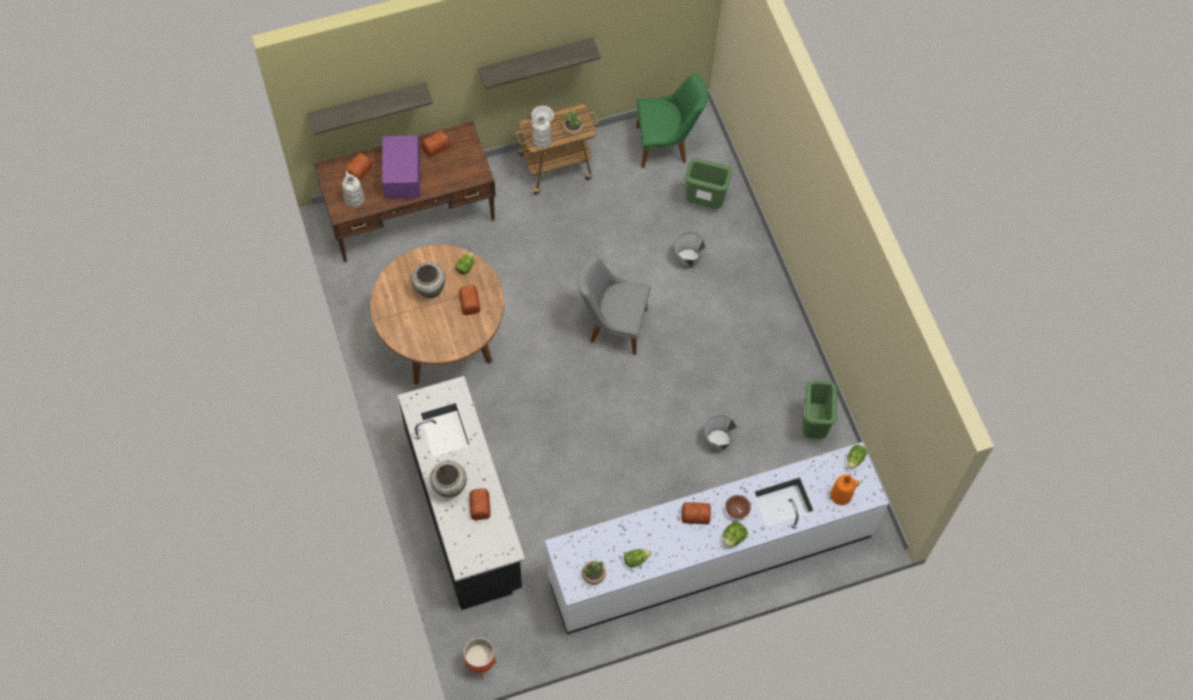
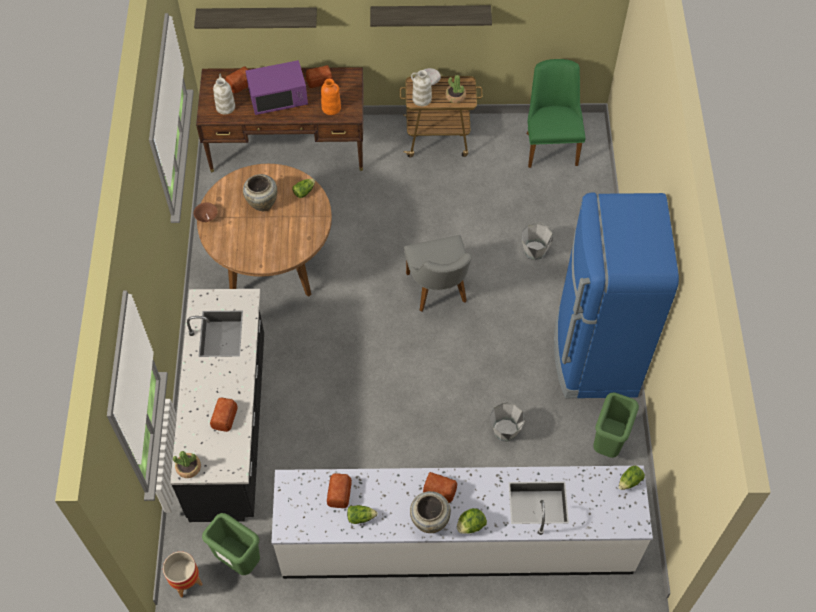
camera: 20 degrees right, 5 degrees down
(403, 176) = (278, 98): purple microwave -> purple microwave turned 120 degrees counterclockwise
(449, 487) = (202, 390): beige vase -> beige vase (429, 521)
(470, 302) = (295, 224): bread -> bread (340, 492)
(593, 574) = (311, 519): potted plant -> potted plant (188, 467)
(612, 325) = (438, 292): grey chair -> grey chair turned 135 degrees counterclockwise
(667, 145) = (550, 144): green chair -> green chair turned 105 degrees counterclockwise
(704, 202) = (569, 204): green trash can -> green trash can (239, 559)
(737, 510) = (485, 497): brown bowl -> brown bowl (206, 217)
(775, 346) = (594, 355): none -> blue fridge
(841, 495) = (602, 514): orange vase -> orange vase (331, 108)

